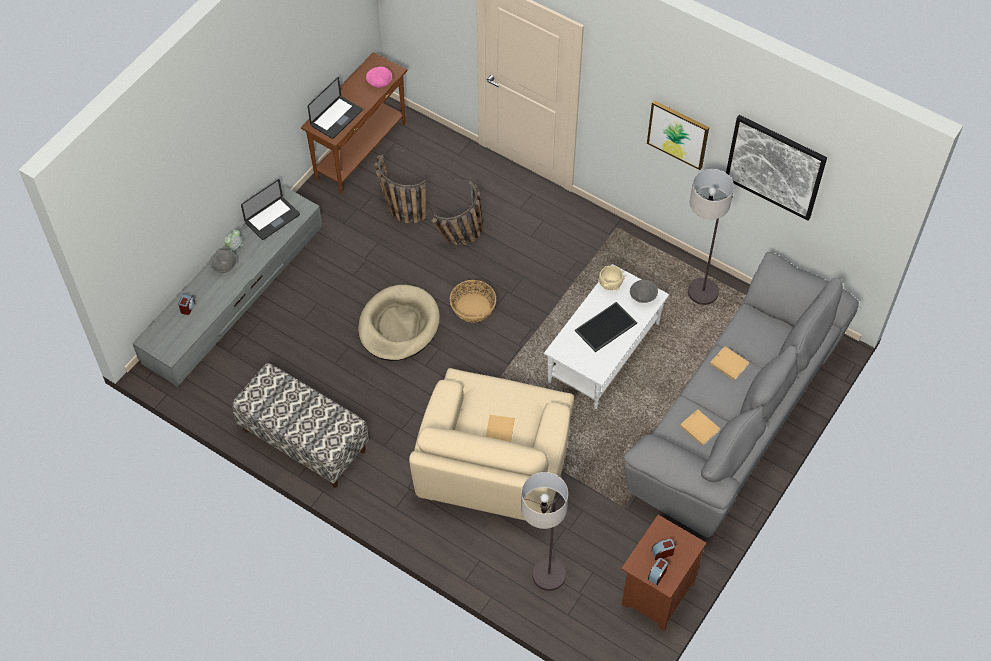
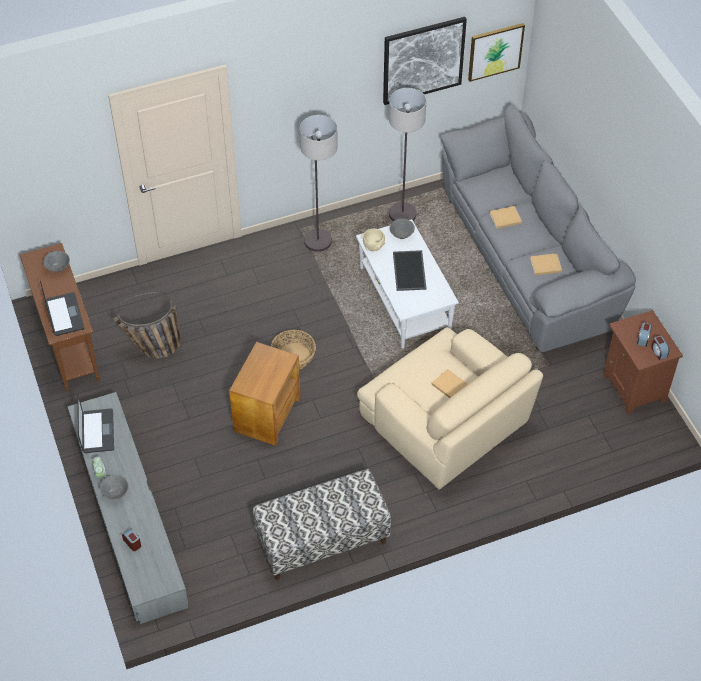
camera: 55 degrees left, 5 degrees down
(380, 83) = (58, 267): pink bowl -> grey bowl
(398, 325) = (266, 414): beige dog bed -> brown side table
(459, 238) = (219, 328): basket -> none
(542, 582) = (574, 451): grey floor lamp -> grey floor lamp (320, 247)
(678, 134) = (333, 98): picture -> picture (495, 51)

